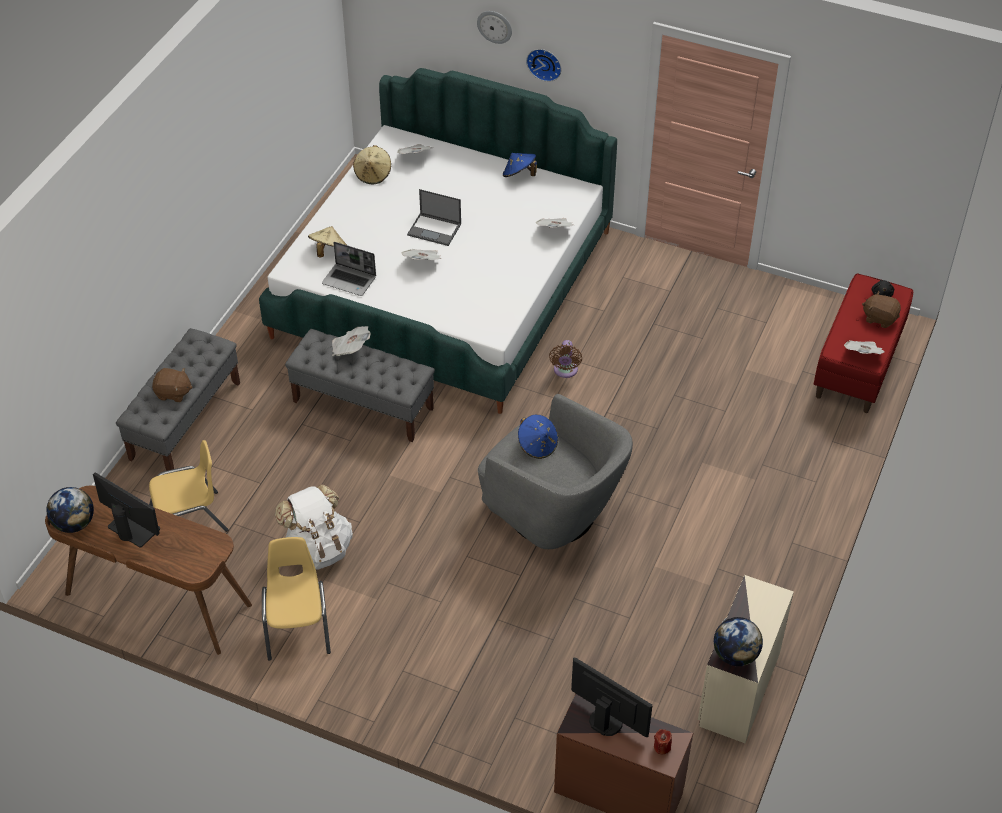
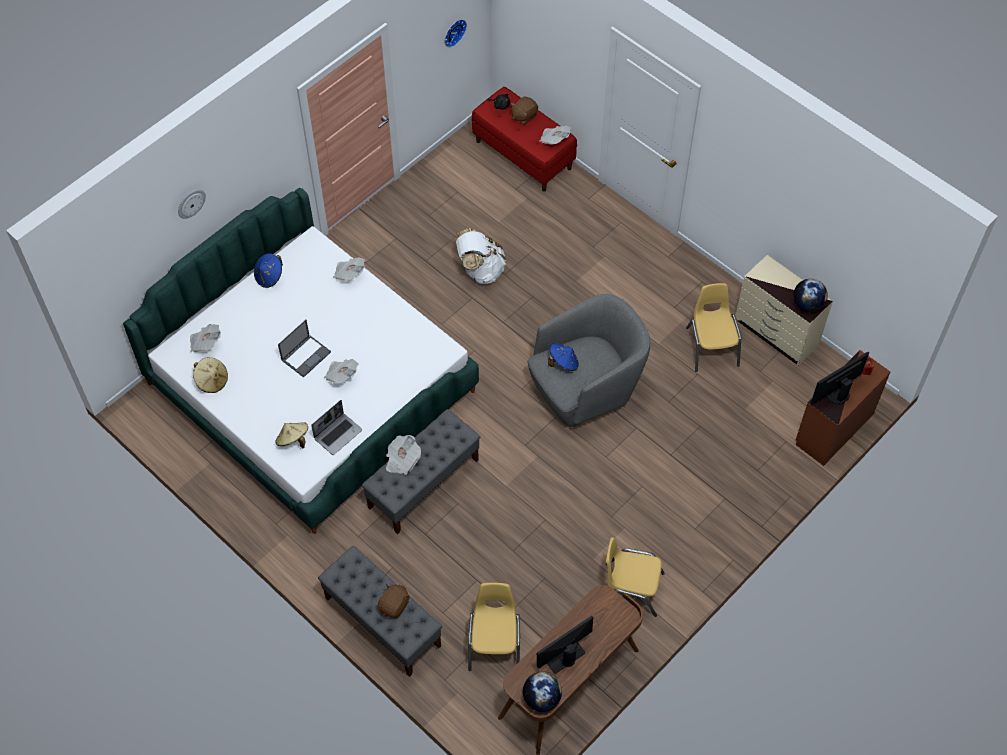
camera: 70 degrees left, 10 degrees up
(318, 549) = (561, 555): white backpack -> white backpack (480, 270)
(545, 63) = (233, 191): wall clock -> wall clock (453, 32)
(565, 371) = (449, 334): brown fan -> none
(678, 622) = (711, 346): none -> yellow chair

